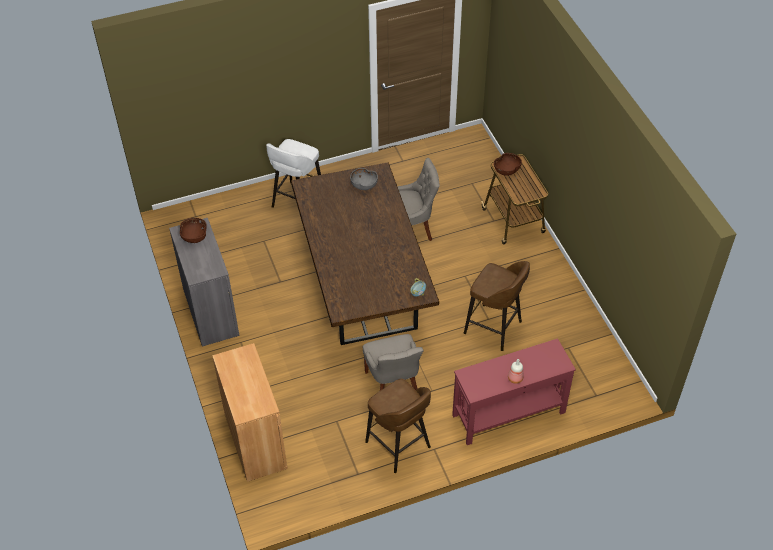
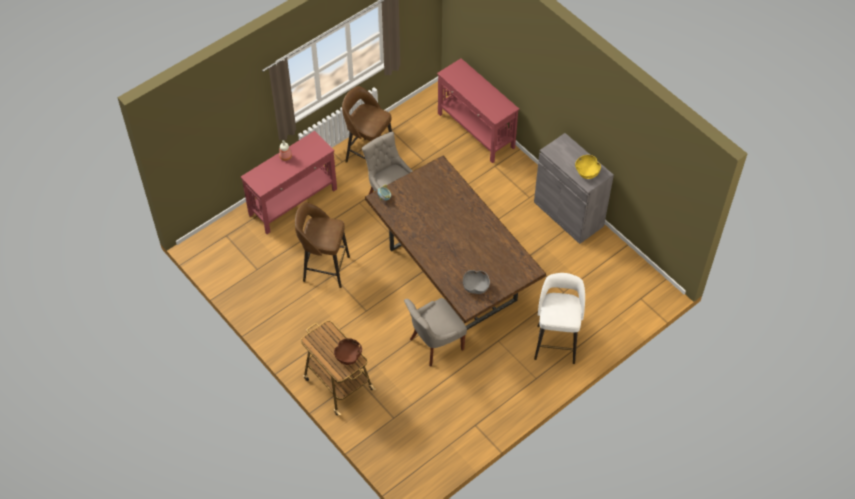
camera: 160 degrees right, 5 degrees up
(194, 237) = (587, 172): brown bowl -> yellow bowl
(255, 441) = (476, 131): brown cabinet -> red console table

